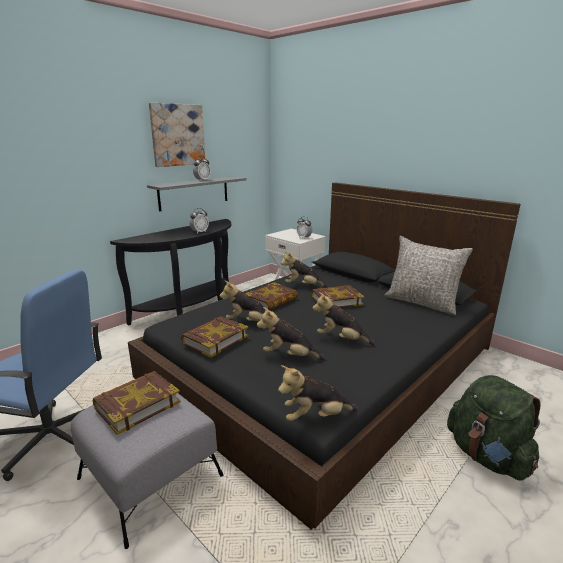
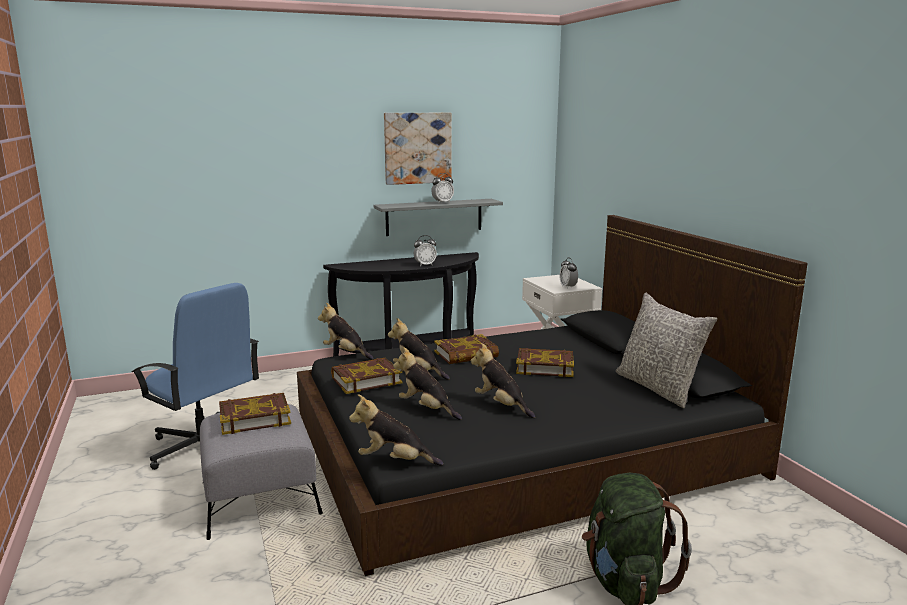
camera: 25 degrees right, 5 degrees down
(303, 286) = (524, 345): plush toy -> plush toy (346, 353)

